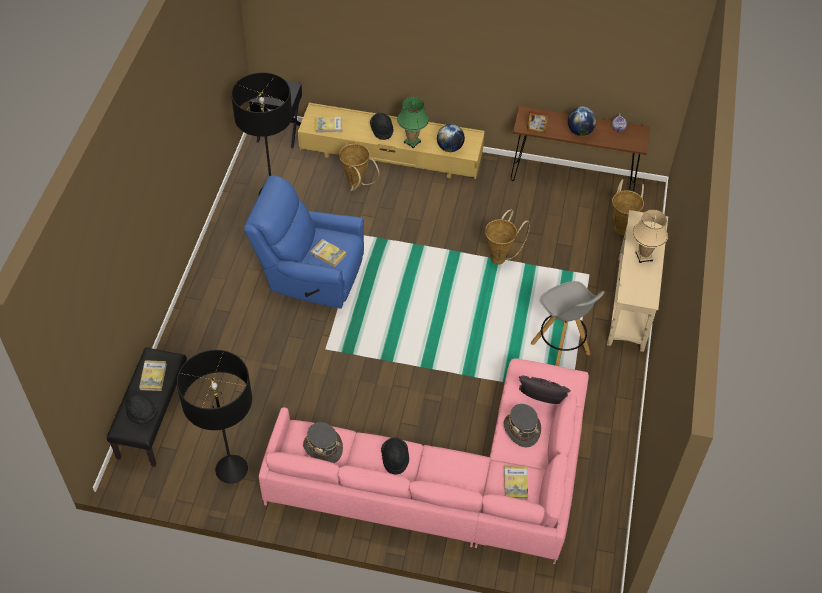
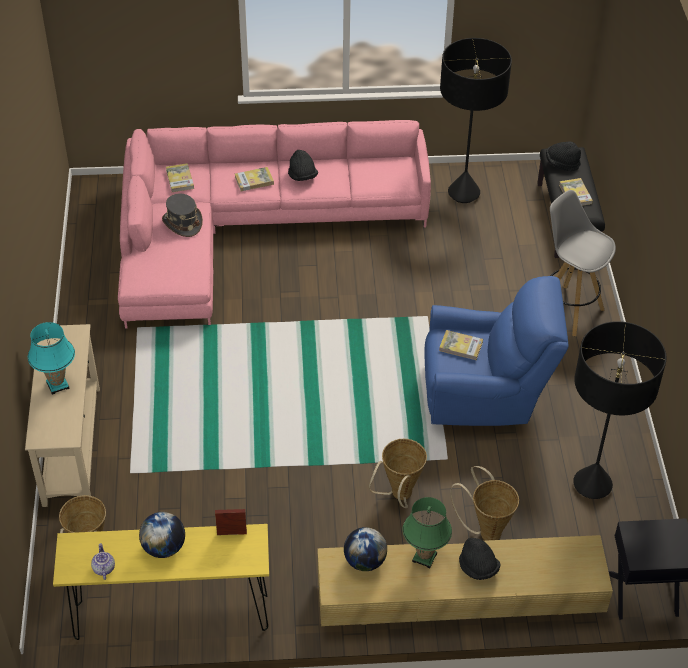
camera: 165 degrees right, 5 degrees down
(323, 447) = (375, 172): grey hat -> none
(329, 126) = (559, 556): book -> book (254, 180)
(500, 257) = (253, 470): basket -> basket (399, 496)
(541, 402) = (166, 251): black pillow -> none
(560, 350) = (155, 372): grey stool -> grey stool (568, 309)
(572, 181) = (171, 617): brown console table -> yellow console table
(644, 256) = (58, 385): beige table lamp -> turquoise table lamp

